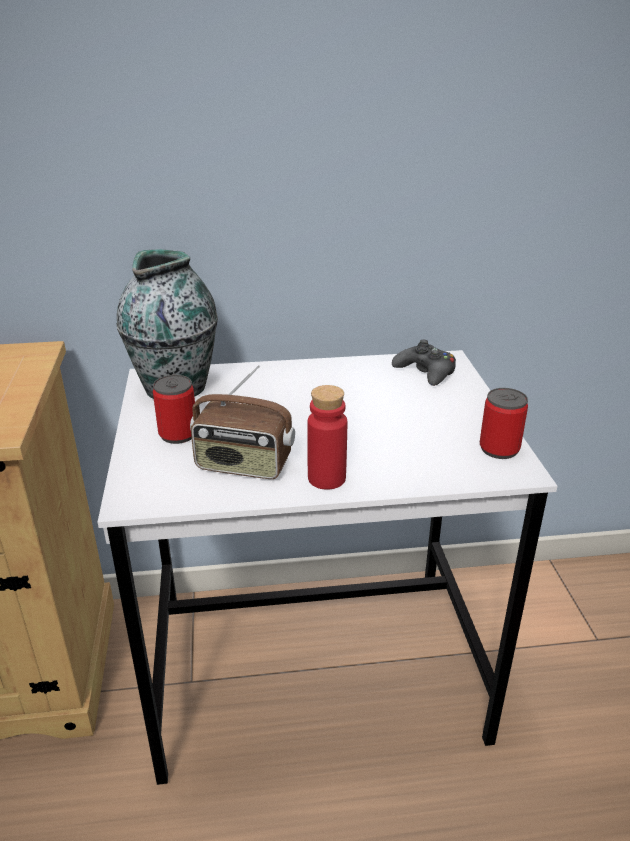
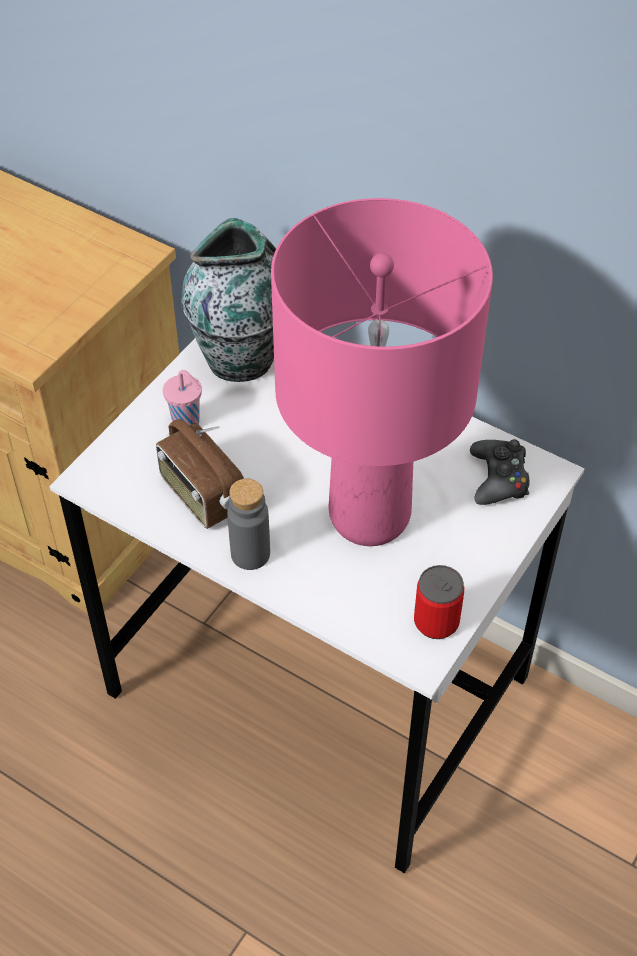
camera: 40 degrees right, 20 degrees up
(178, 434) = (187, 423): can -> pink cup
(326, 478) = (250, 554): red bottle -> grey bottle
(379, 421) = (370, 517): none -> pink table lamp

